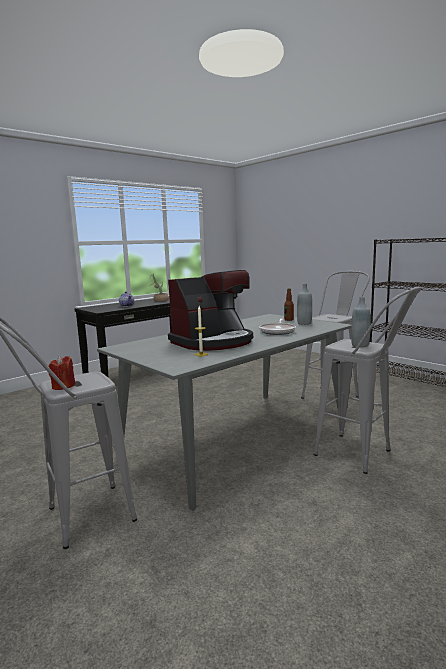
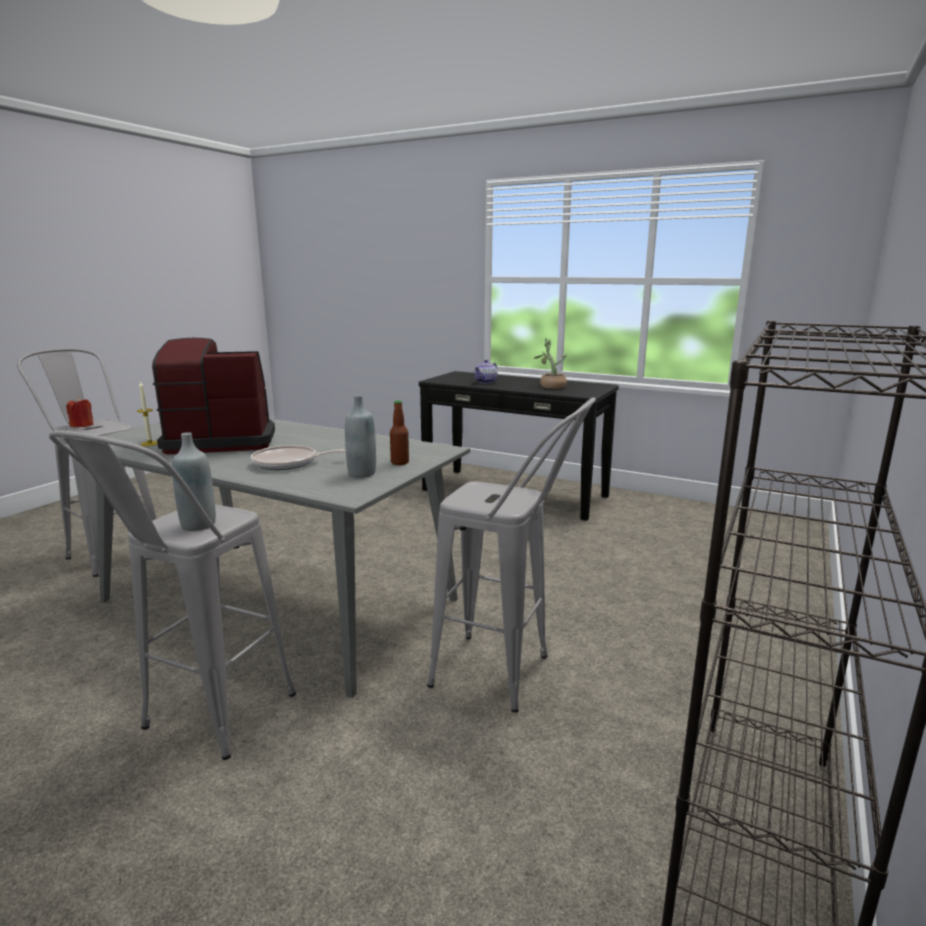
camera: 70 degrees right, 5 degrees up
(213, 342) = (220, 441): coffee machine -> coffee machine turned 135 degrees clockwise

